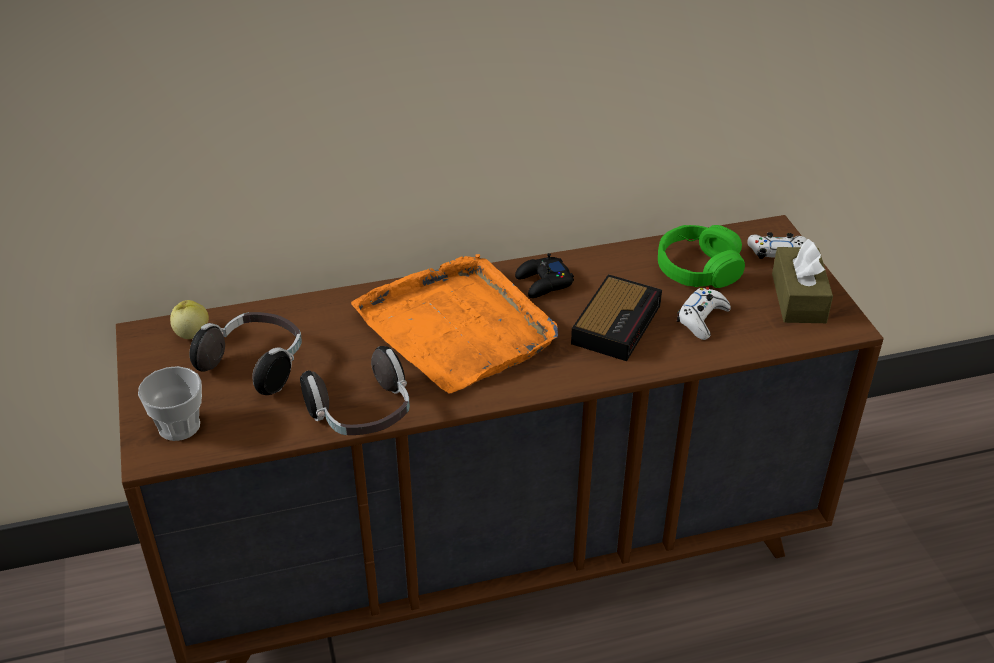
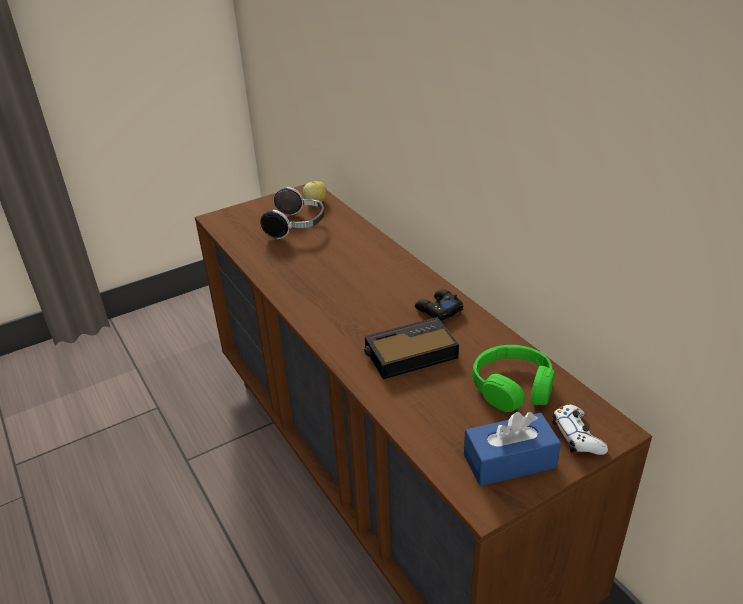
camera: 75 degrees right, 5 degrees down
(179, 426) = (238, 219): cup -> none
(362, 415) = (264, 270): headphones -> none
(458, 327) = (365, 285): orange tray -> none
(617, 323) = (409, 354): alarm clock -> alarm clock turned 150 degrees clockwise
(702, 319) = (439, 400): white game controller -> none
(798, 298) = (509, 461): brown tissue box -> blue tissue box

